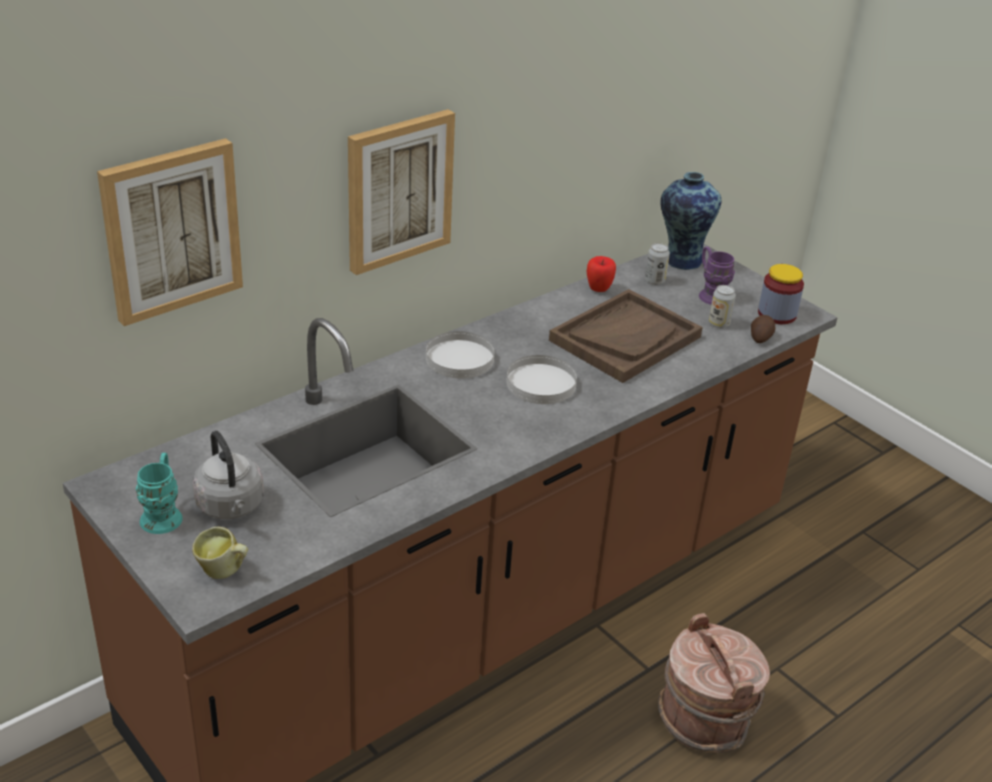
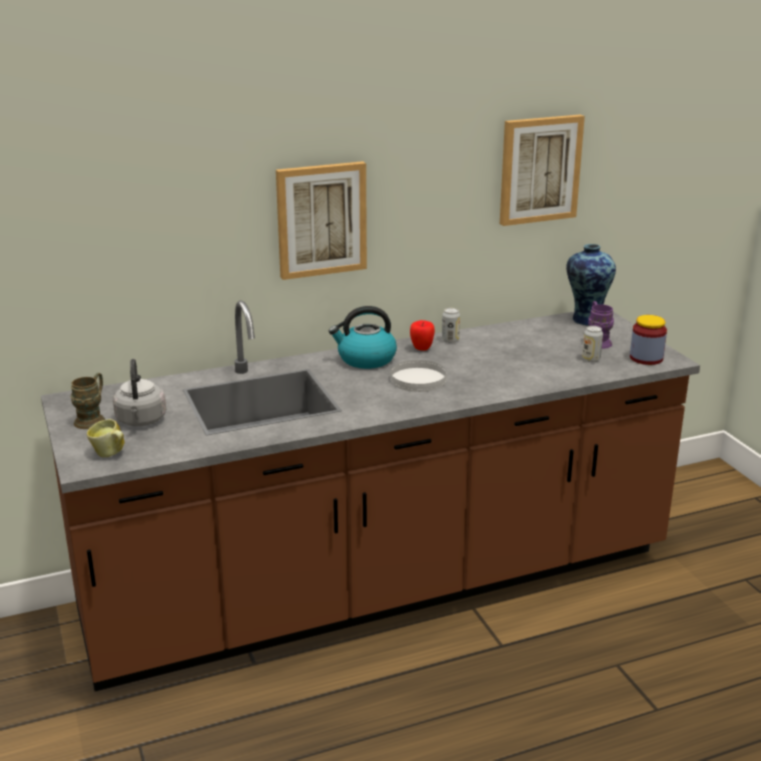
camera: 20 degrees right, 10 degrees down
(163, 514) = (93, 419): turquoise mug -> brown mug
(171, 230) = (131, 218): picture -> picture (539, 169)
(460, 359) = (365, 359): white plate -> kettle
(598, 290) = (504, 330): apple -> apple (421, 349)
(625, 338) = (505, 360): brown tray -> none
(654, 280) = (554, 329): can -> can (450, 340)
(705, 720) = (533, 690): brown bucket -> none
(760, 337) = (621, 370): potato -> none

